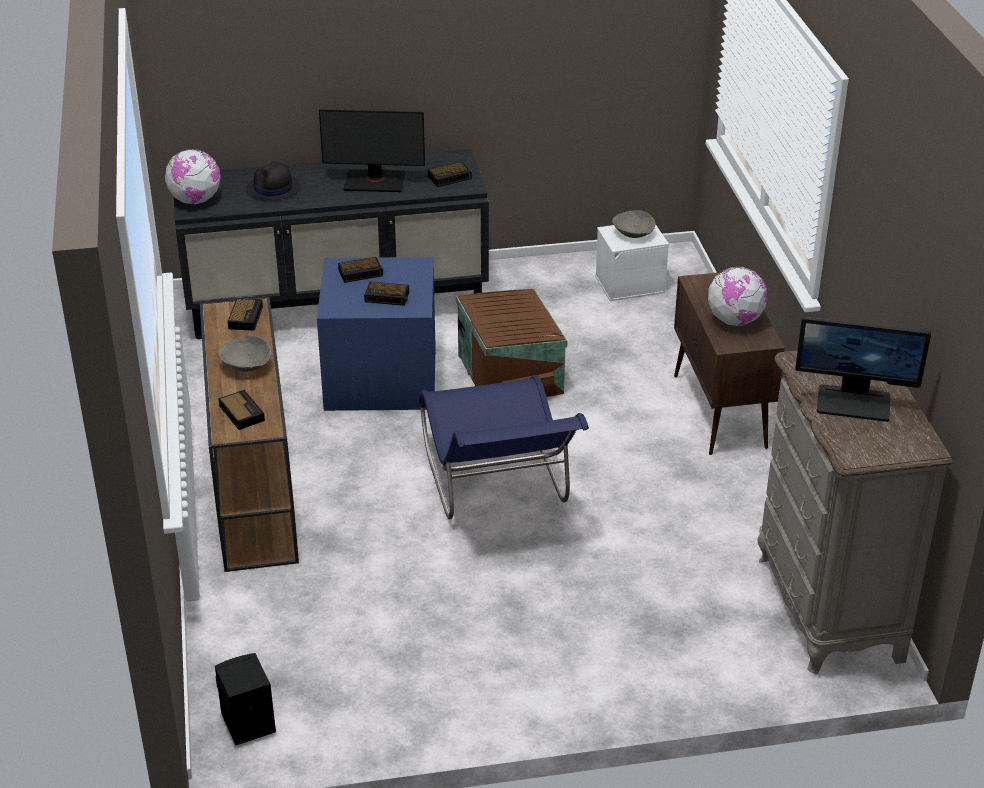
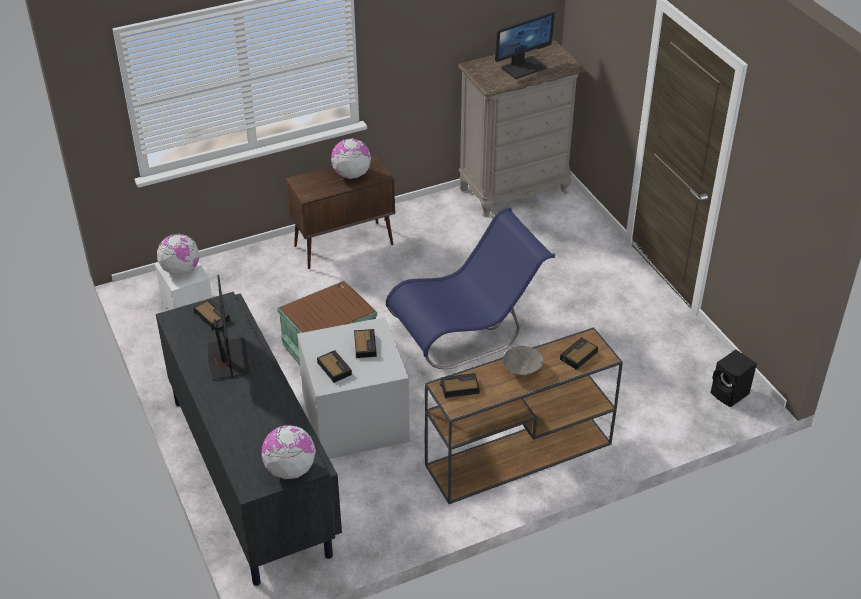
camera: 105 degrees left, 5 degrees up
(273, 188) = (255, 421): black hat -> none
(382, 376) = (353, 418): blue storage box -> grey storage box
(633, 234) = (180, 270): grey bowl -> globe
(854, 402) = (523, 67): monitor -> monitor turned 60 degrees clockwise

